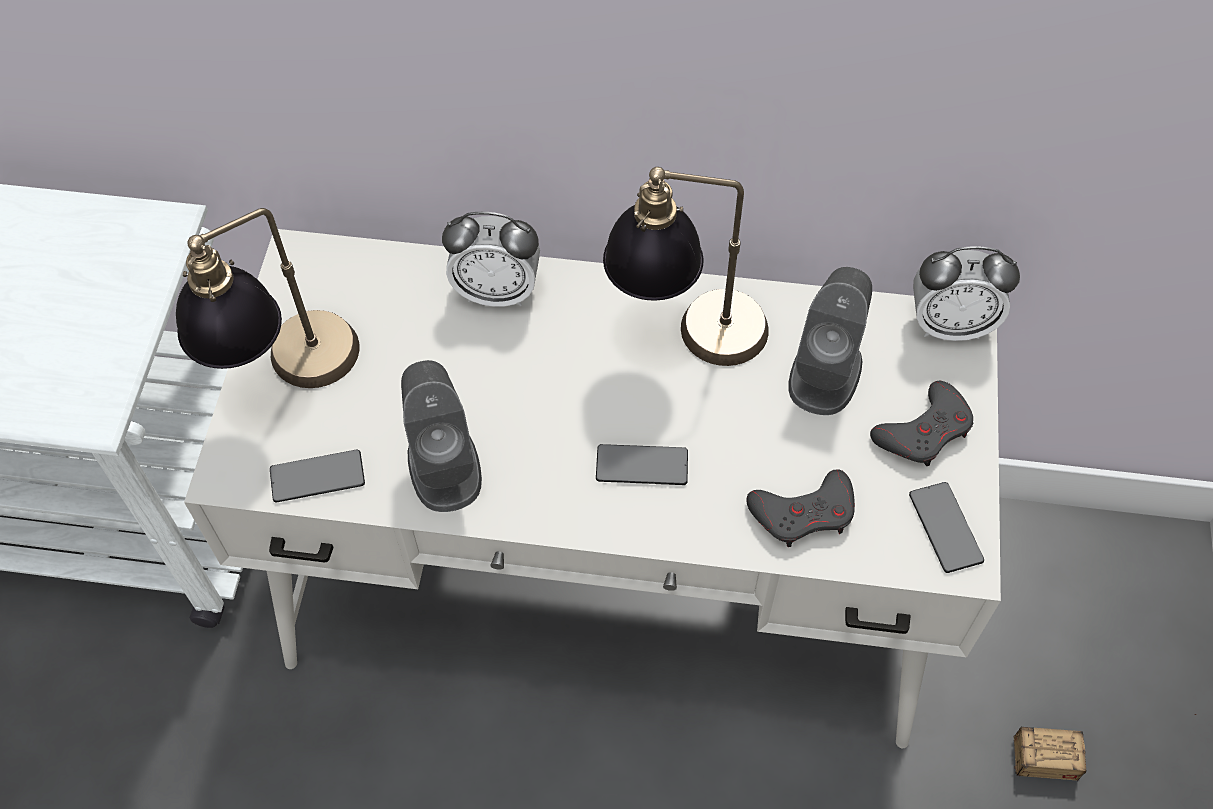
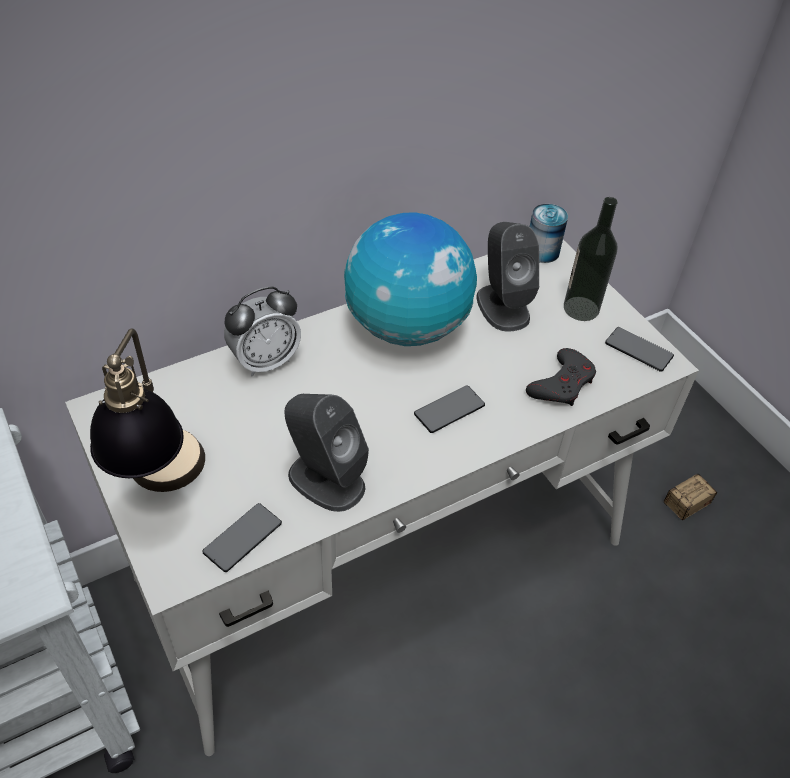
camera: 40 degrees left, 10 degrees down
(686, 336) = (407, 327): table lamp -> globe
(924, 431) = (581, 308): grey game controller -> bottle
(950, 325) = (542, 251): alarm clock -> can

